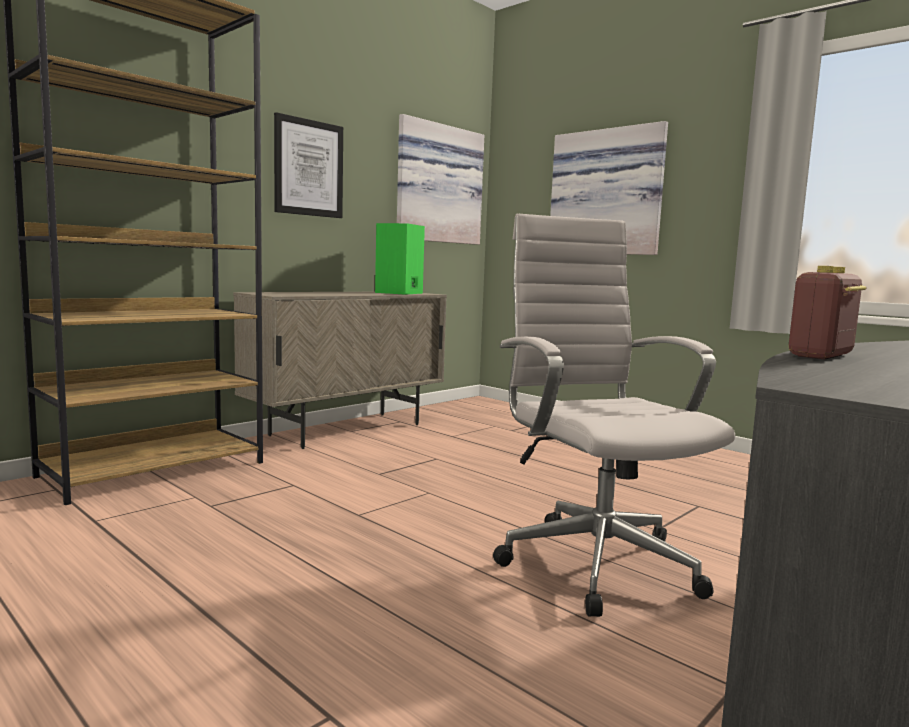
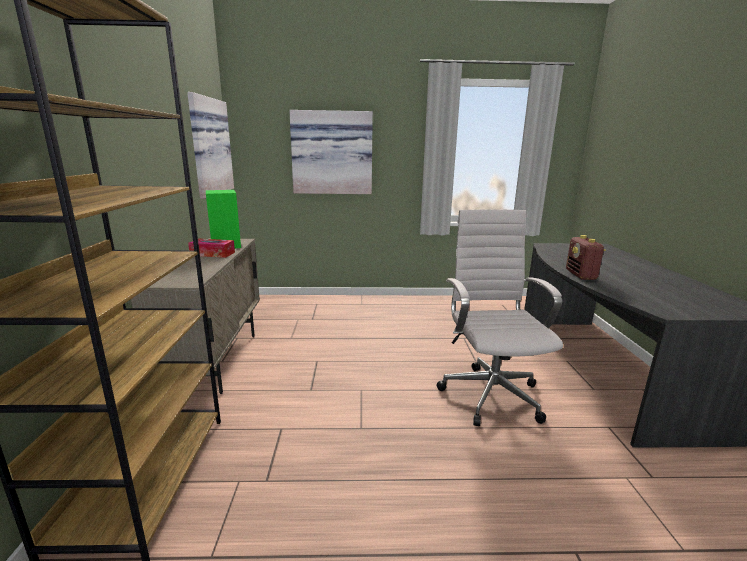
camera: 45 degrees left, 10 degrees up
(308, 168) = (147, 152): picture -> none
(364, 293) = (212, 254): none -> tissue box
(594, 561) = (490, 393): white office chair -> white office chair turned 60 degrees clockwise

